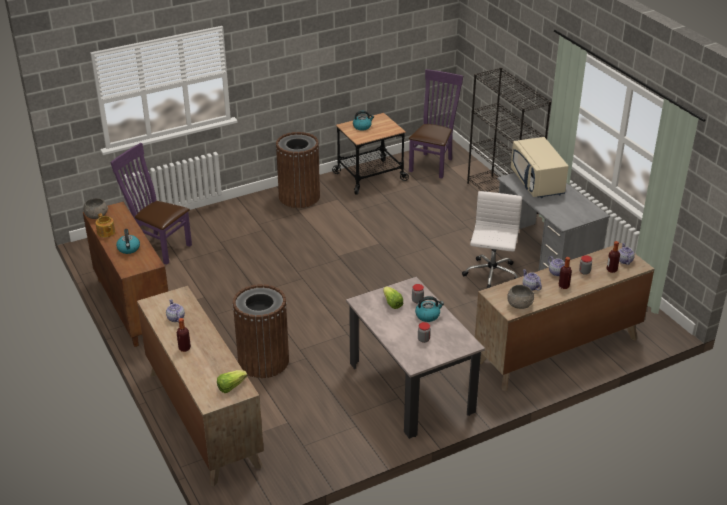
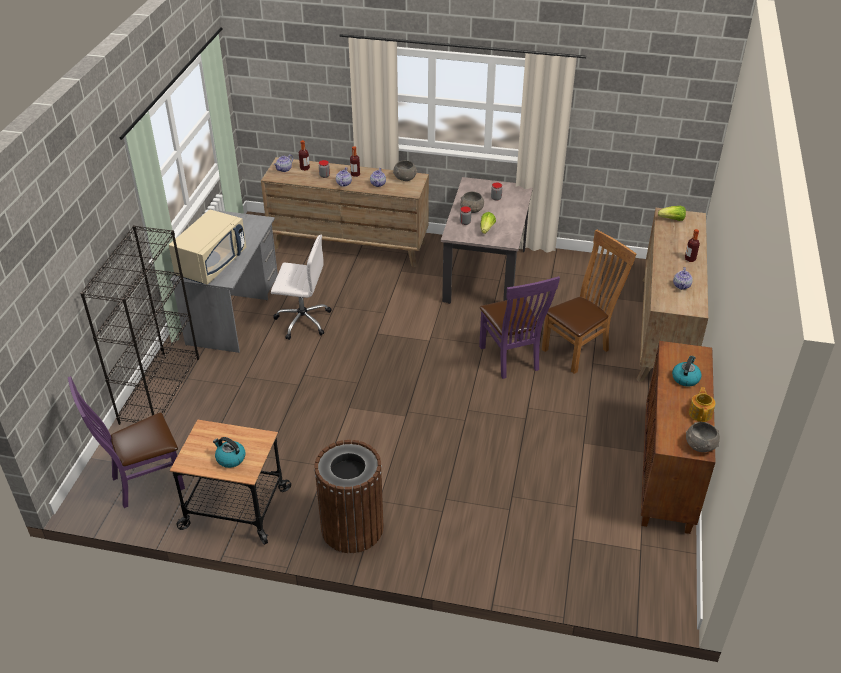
camera: 140 degrees left, 5 degrees up
(159, 246) = (586, 546): purple chair -> purple chair (511, 360)
(263, 361) = (579, 349): brown trash can -> brown chair
(428, 315) = (471, 210): kettle -> grey bowl
(491, 274) = (302, 320): white office chair -> white office chair turned 135 degrees counterclockwise

